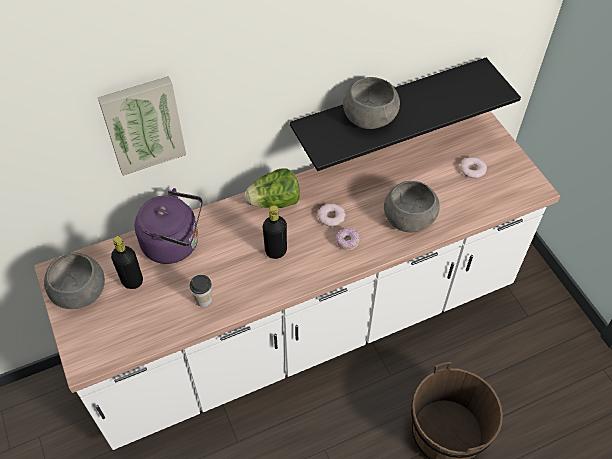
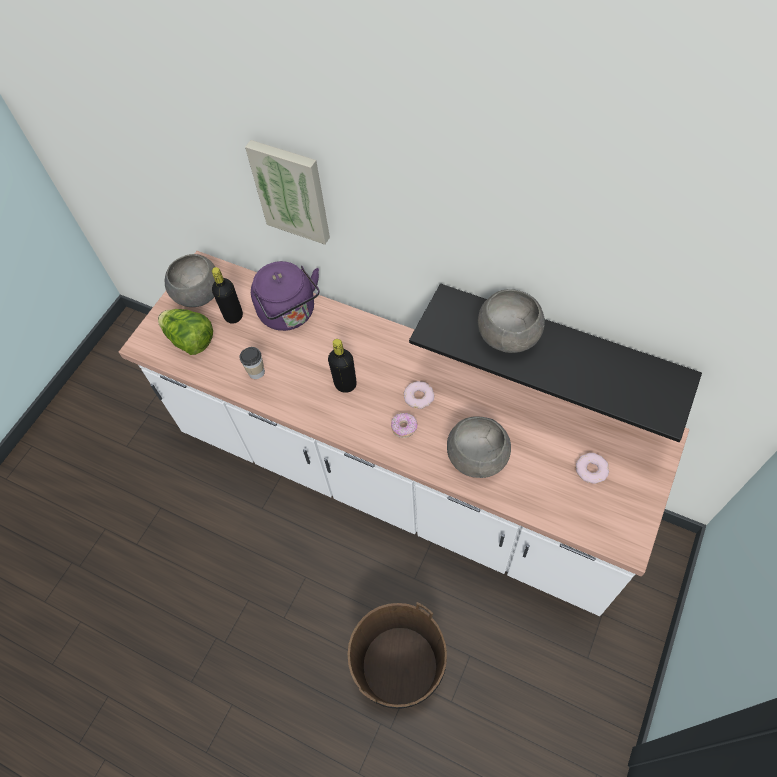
camera: 55 degrees right, 5 degrees up
(274, 202) = (393, 346): lettuce -> lettuce (190, 340)

